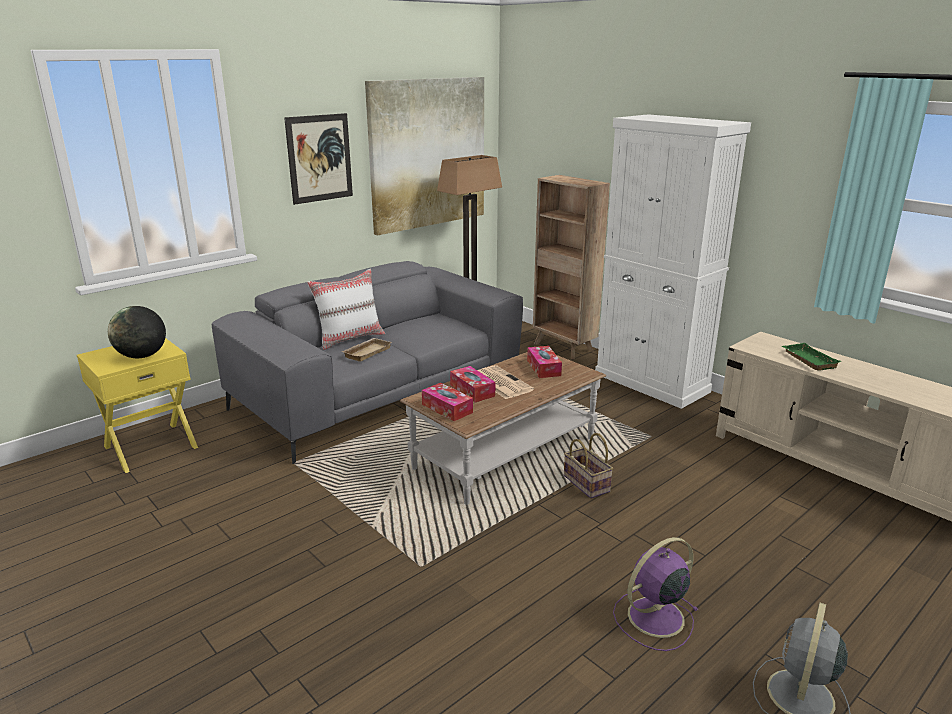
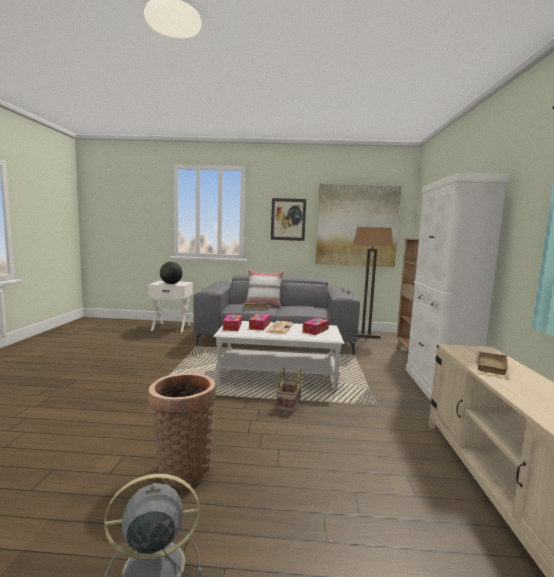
camera: 45 degrees right, 15 degrees down
(150, 446) = (171, 327): yellow nightstand -> white nightstand
(505, 454) = (278, 376): brown coffee table -> white coffee table
(653, 618) = (183, 468): purple fan -> basket
(807, 360) = (489, 365): green tray -> beige tray

